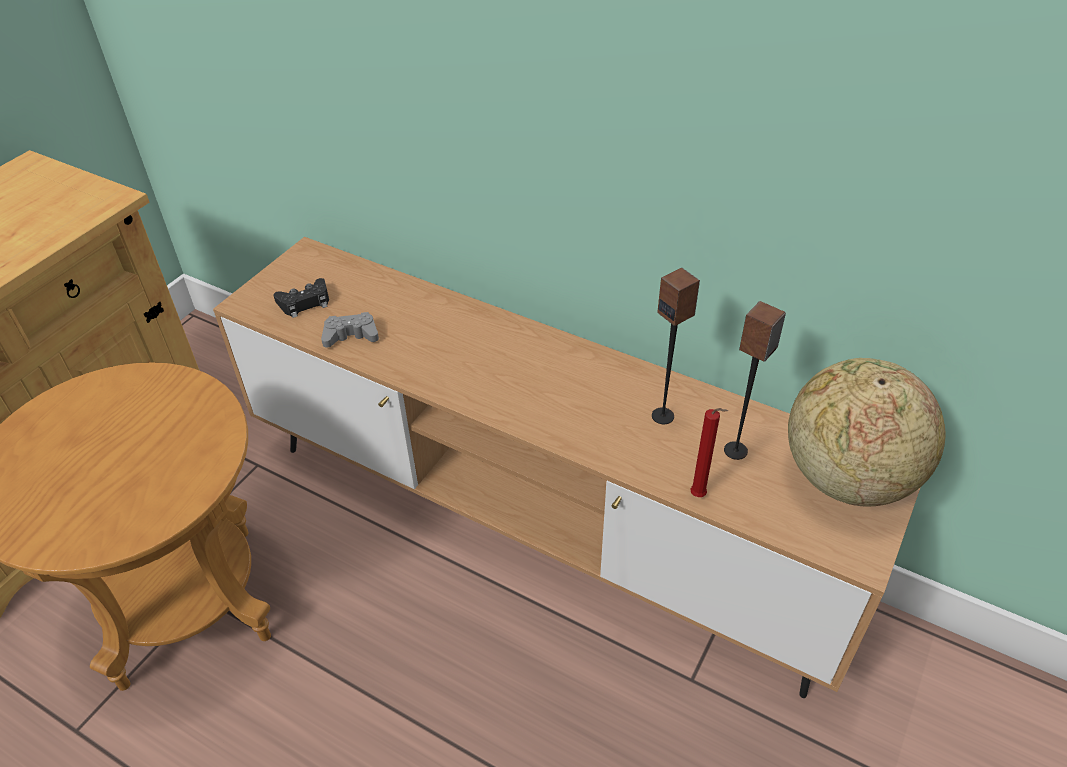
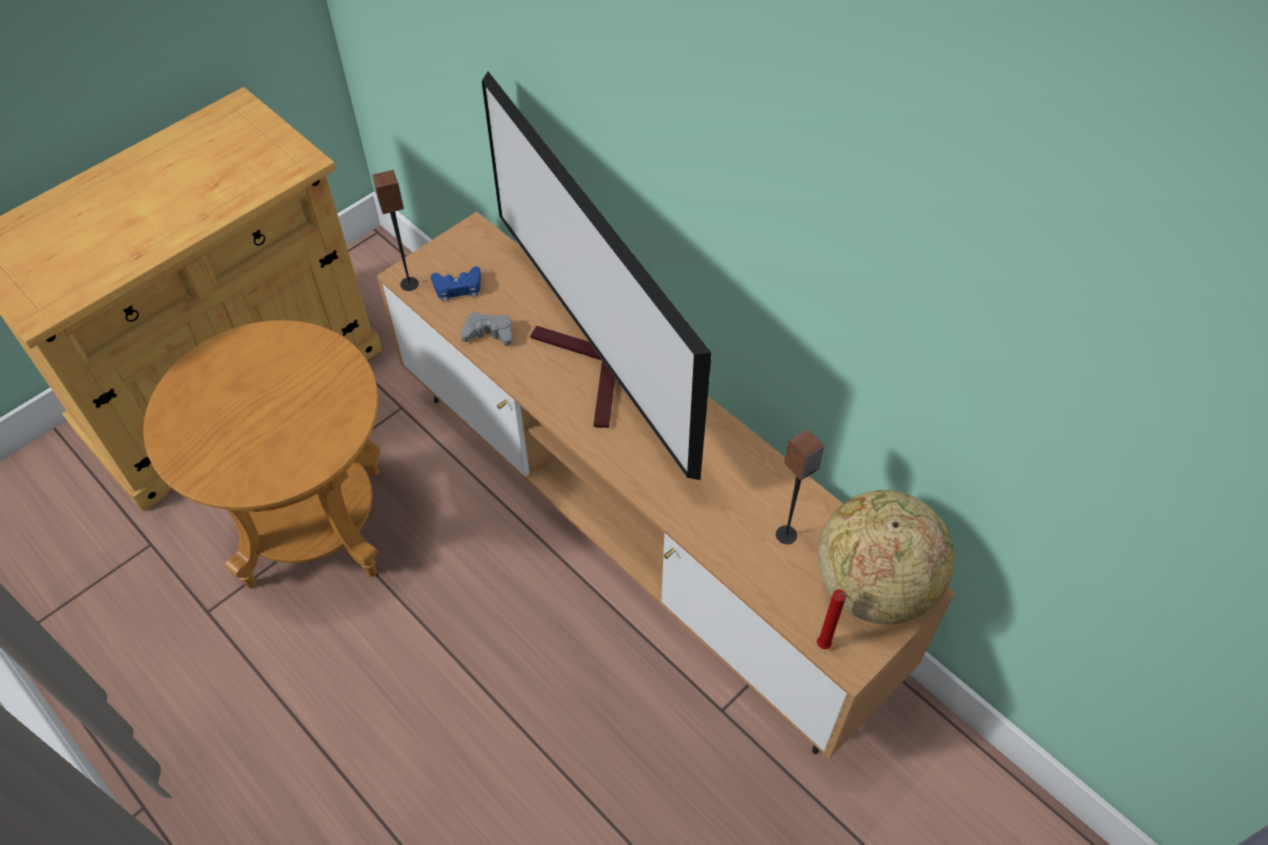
camera: 15 degrees right, 10 degrees up
(305, 302) = (458, 288): black game controller -> blue game controller
(473, 346) = (593, 370): none -> television
(663, 416) = (736, 484): speaker -> speaker (410, 284)
(700, 496) = (736, 570): red candle -> red candle (825, 647)

